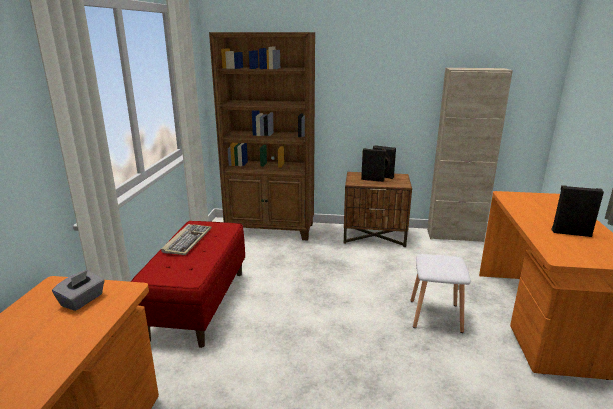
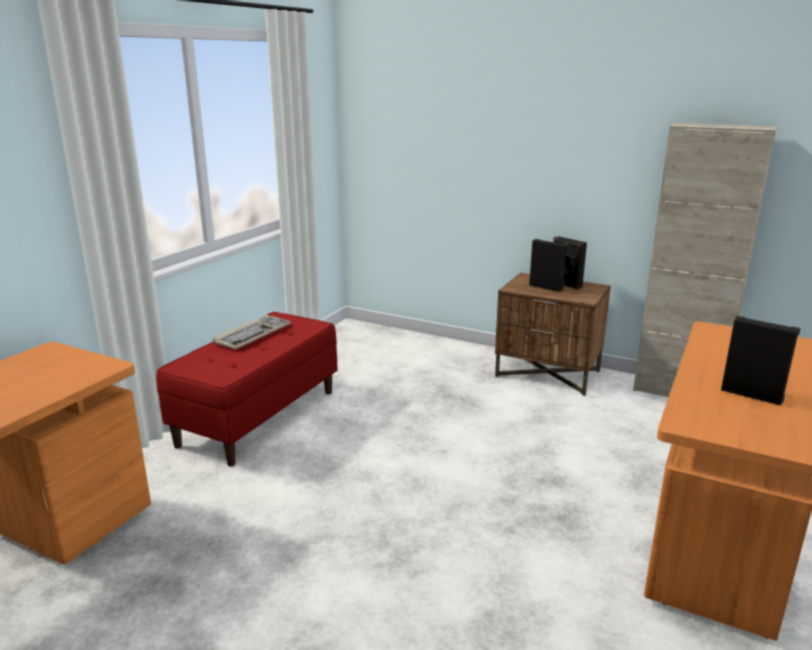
camera: 20 degrees right, 0 degrees up
(82, 300) = (59, 369): grey tissue box -> none
(271, 230) = (407, 344): brown bookcase -> none
(434, 315) = (557, 492): white stool -> none

